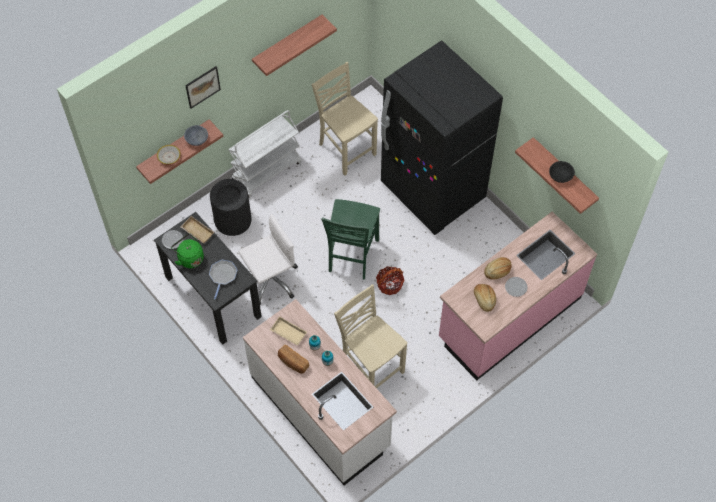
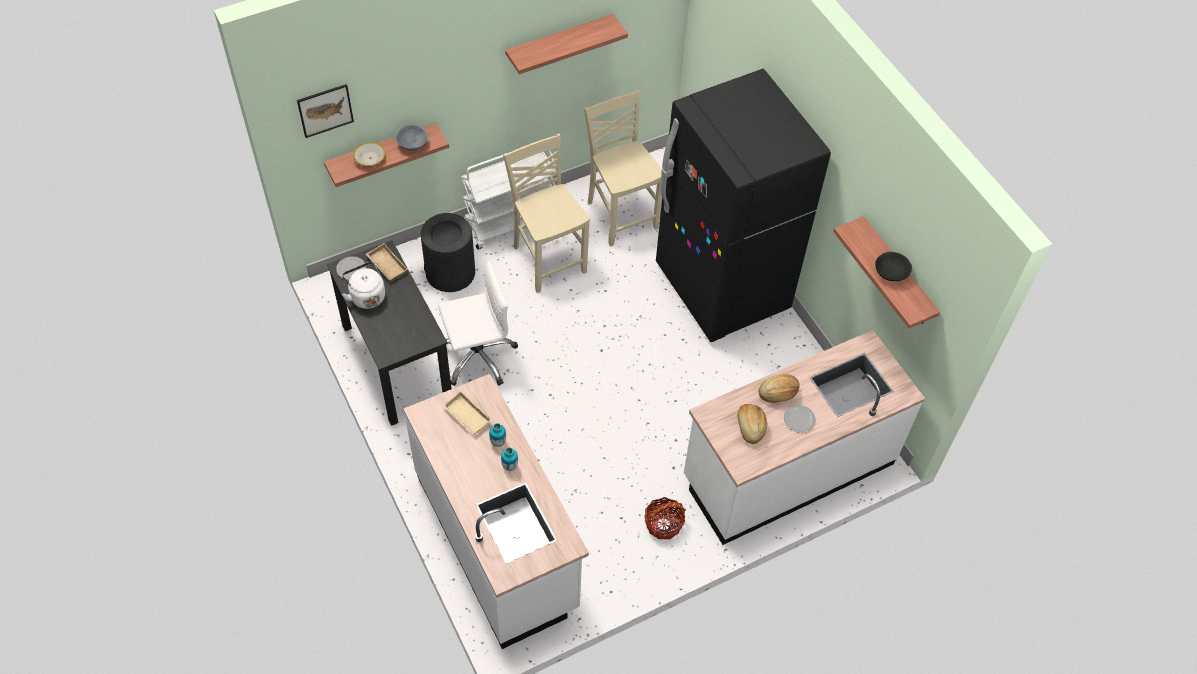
camera: 10 degrees right, 5 degrees down
(189, 258) = (366, 295): green kettle -> white kettle
(202, 87) = (430, 70): picture -> picture (325, 110)
(222, 275) = (403, 327): frying pan -> none
(293, 362) = (462, 456): bread -> none
(352, 256) = (593, 348): green chair -> none
(371, 367) = (581, 496): beige chair -> beige chair (548, 259)
(389, 284) = (634, 394): basket -> basket (663, 524)
(509, 317) = (787, 470): pink counter -> white counter

